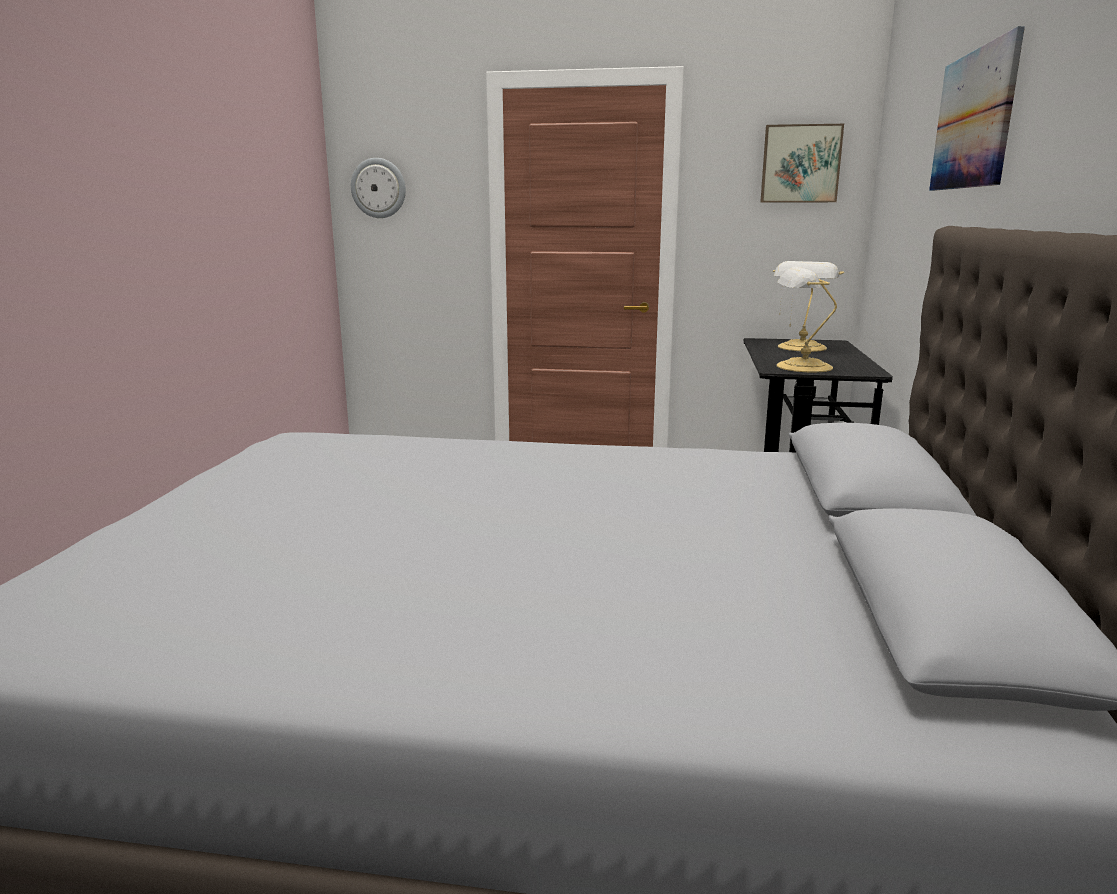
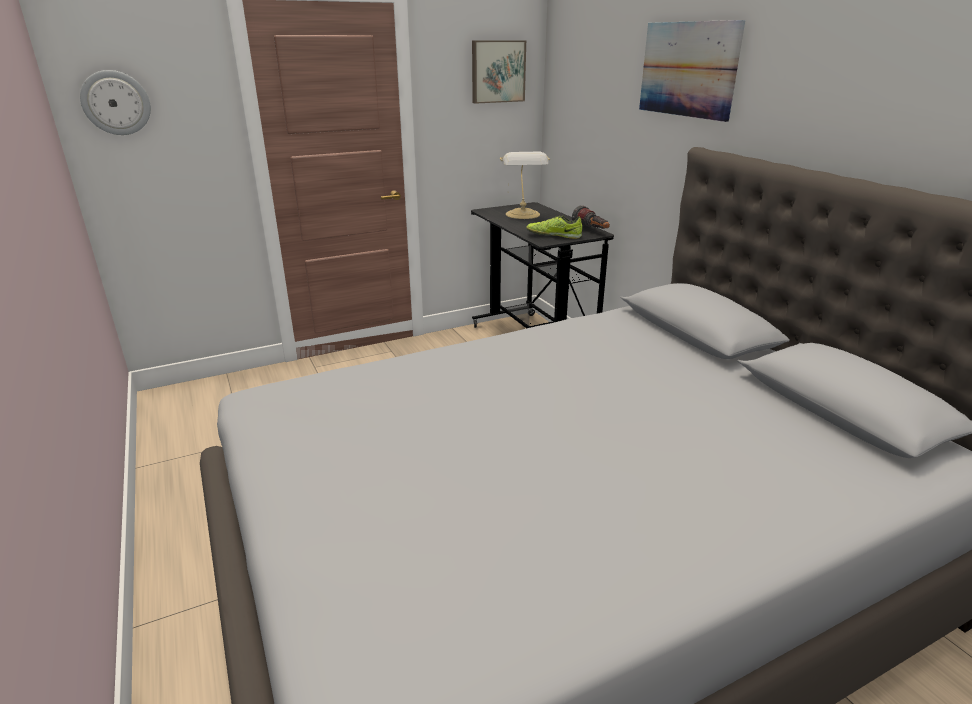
camera: 35 degrees left, 10 degrees up
(801, 367) = (554, 235): table lamp -> shoe
(866, 369) = (591, 231): none -> flashlight

